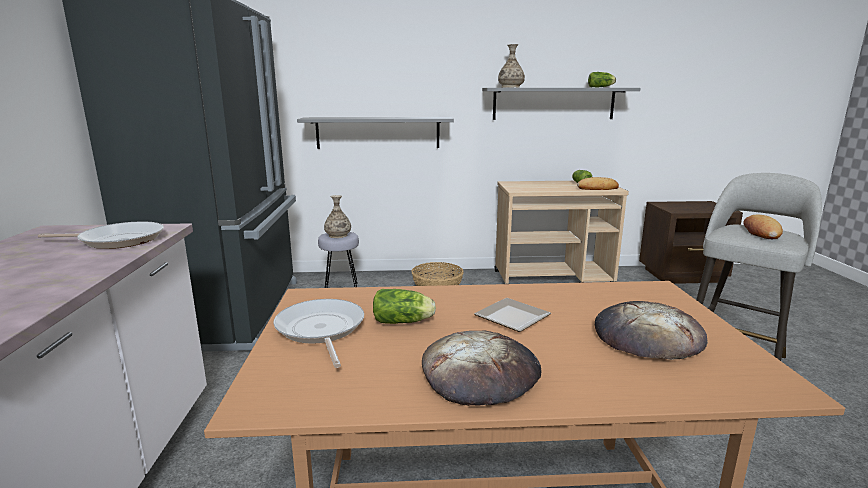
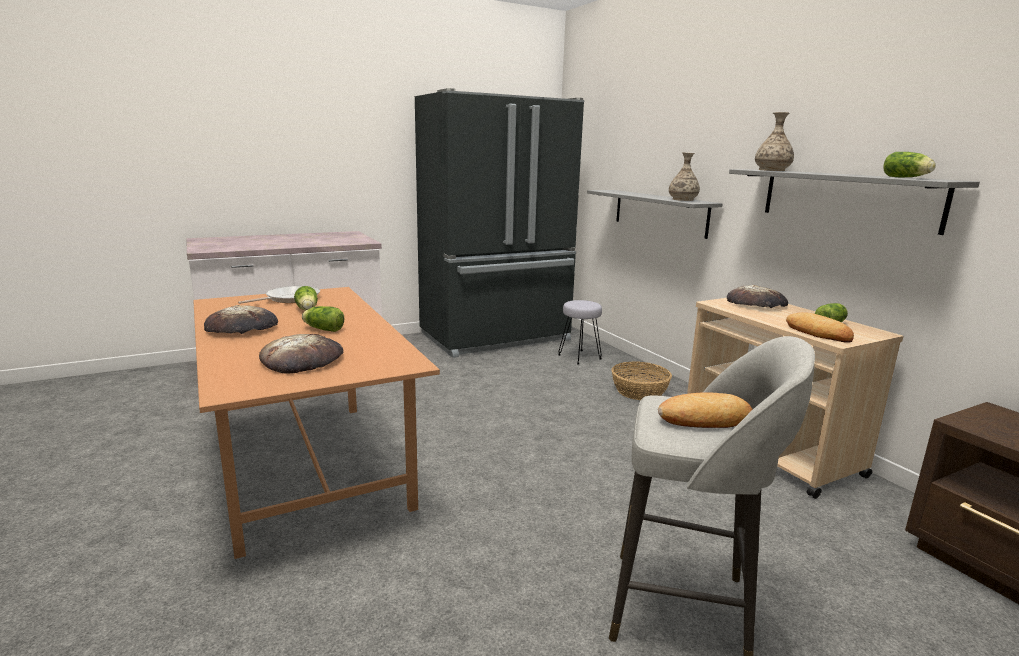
camera: 65 degrees right, 0 degrees up
(118, 240) = (337, 241): frying pan -> none
(338, 235) = (580, 303): vase -> vase (683, 199)
(515, 318) = (322, 329): plate -> lettuce
(524, 185) = (756, 304): none -> bread

